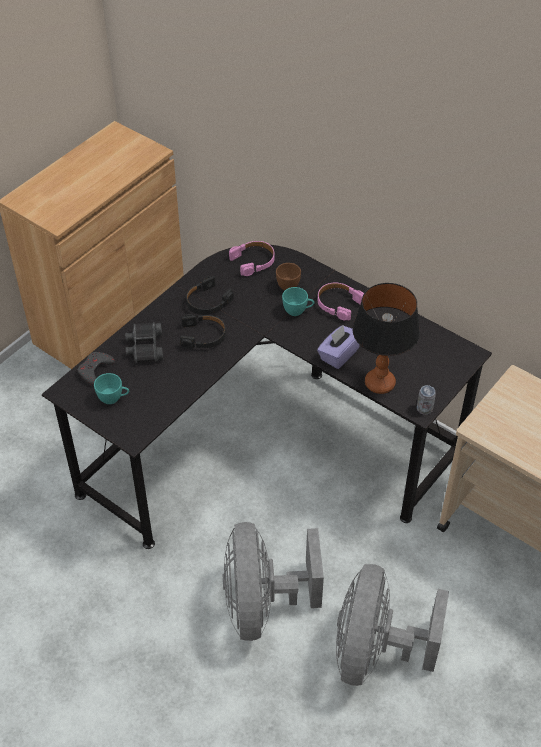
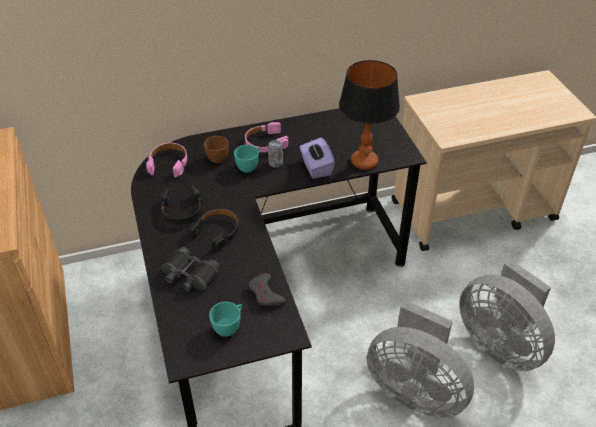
camera: 55 degrees left, 5 degrees down
(95, 370) = (180, 324): grey game controller -> grey game controller (266, 294)
(424, 409) = (408, 153): can -> can (275, 163)

